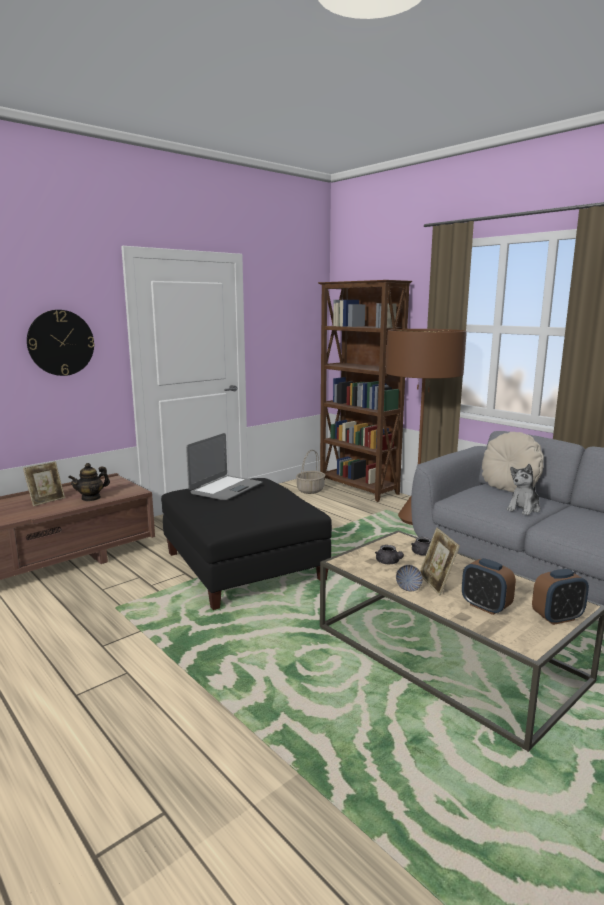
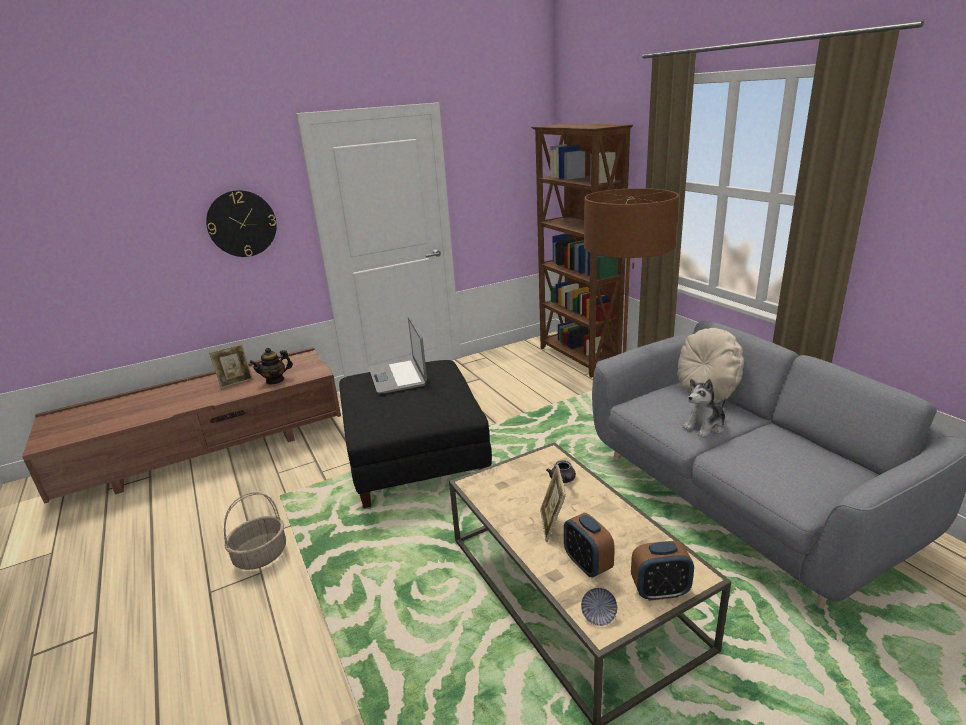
camera: 15 degrees right, 10 degrees up
(225, 488) = (398, 377): laptop -> laptop turned 120 degrees clockwise
(310, 490) = (526, 358): basket -> basket (261, 555)
(389, 562) = (518, 489): grey teapot -> none
(408, 587) = (519, 527): bowl -> bowl (598, 616)

